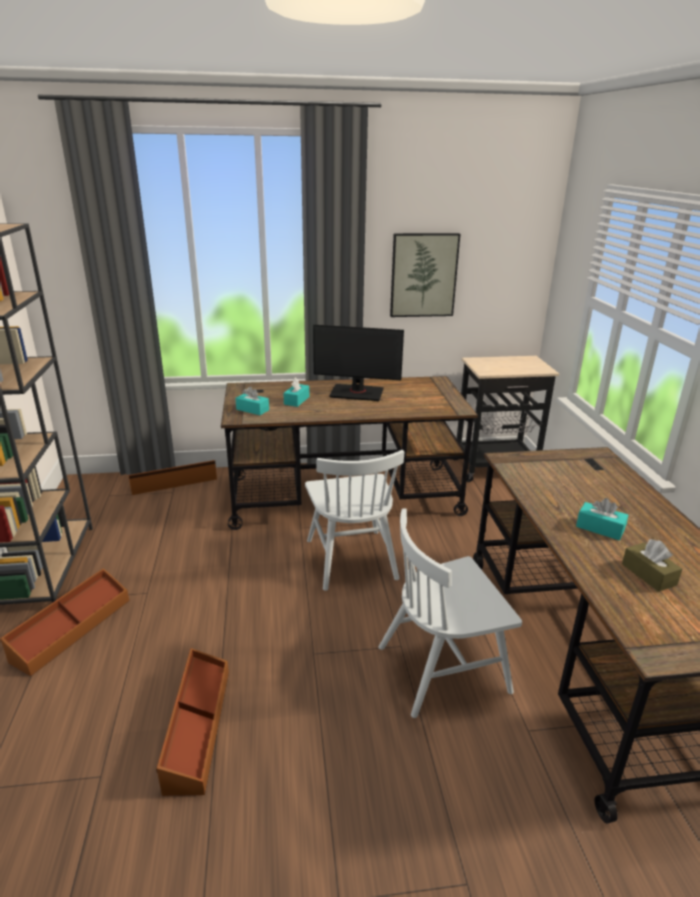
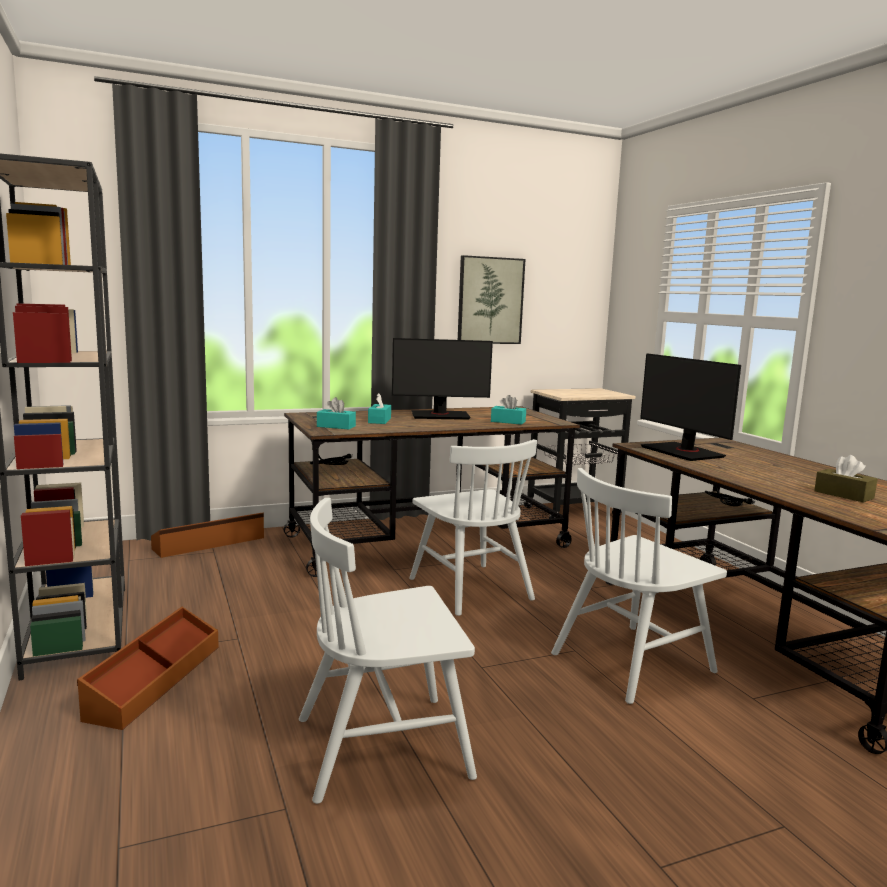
camera: 15 degrees left, 15 degrees down
(196, 727) = (383, 746): brown storage box -> white chair
(541, 475) = (683, 452): none -> monitor
(600, 528) = (771, 475): turquoise tissue box -> turquoise tissue box (508, 421)

